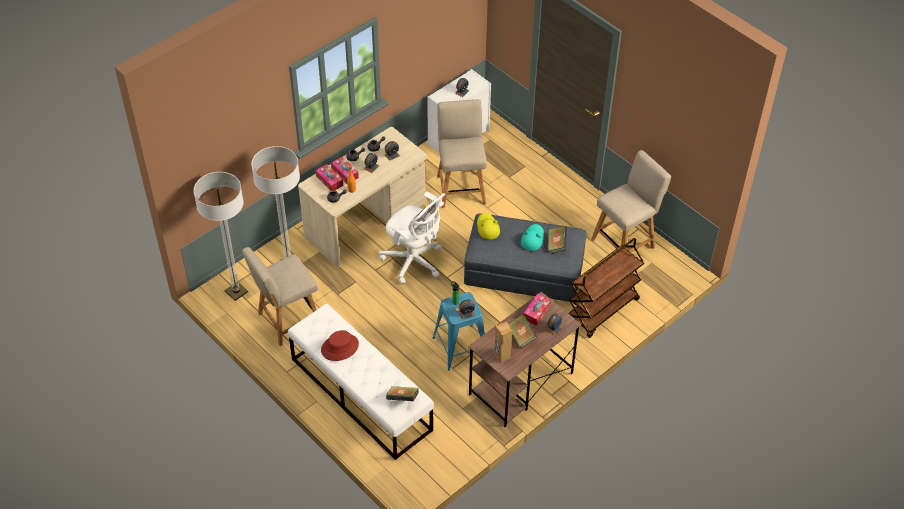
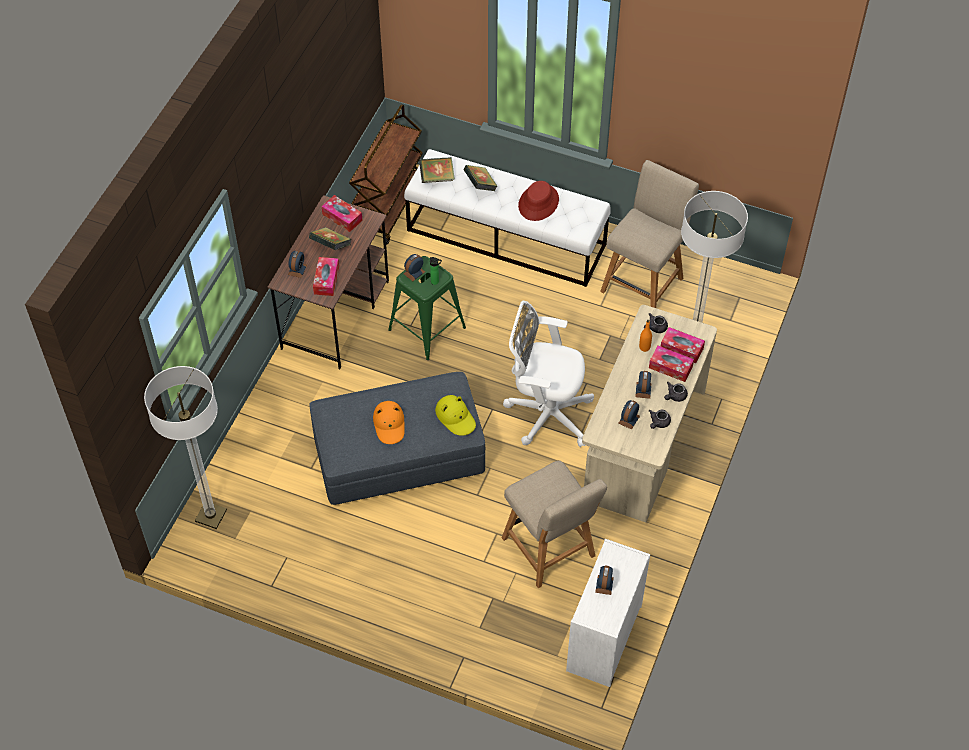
camera: 155 degrees right, 5 degrees up
(236, 292) = (727, 292): floor lamp -> floor lamp (211, 516)
(460, 347) = (427, 328): blue stool -> green stool
(502, 356) = (342, 217): brown speaker -> tissue box
(532, 239) = (389, 424): turquoise hat -> orange hat
(556, 245) = (354, 428): book -> book (480, 185)
(602, 310) = (275, 442): brown cart -> brown cart (388, 206)
(625, 242) = (282, 556): beige chair -> none

